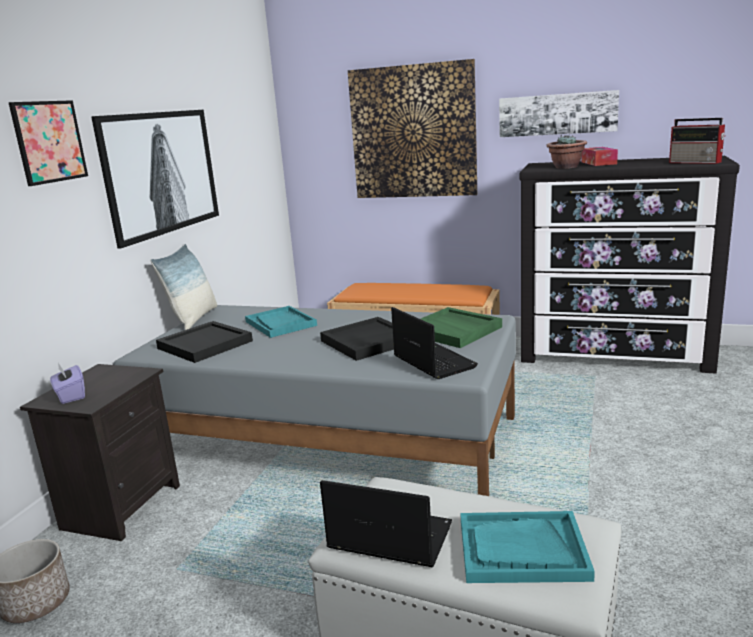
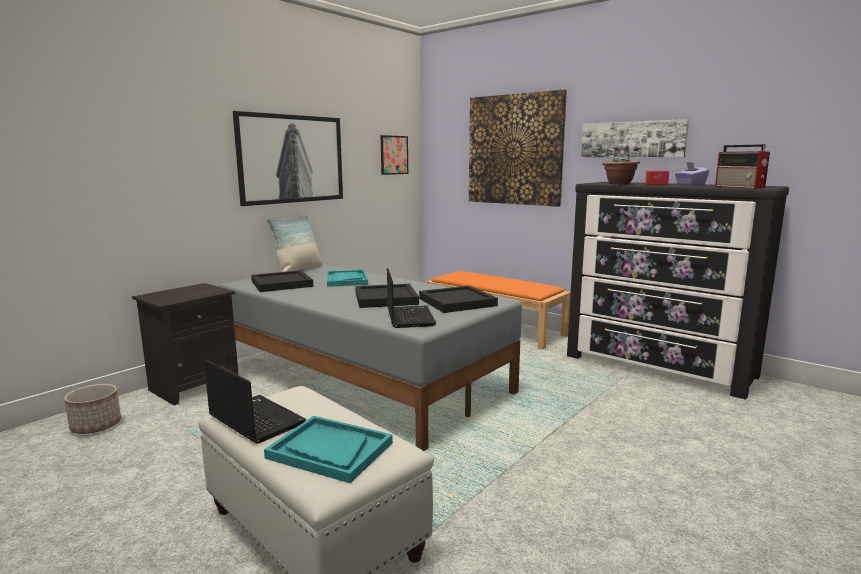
camera: 20 degrees right, 5 degrees down
(49, 142) = (193, 123): picture -> picture (394, 155)
(70, 396) = (164, 295): purple tissue box -> purple tissue box (690, 185)
(454, 330) = (458, 302): green tray -> black tray

